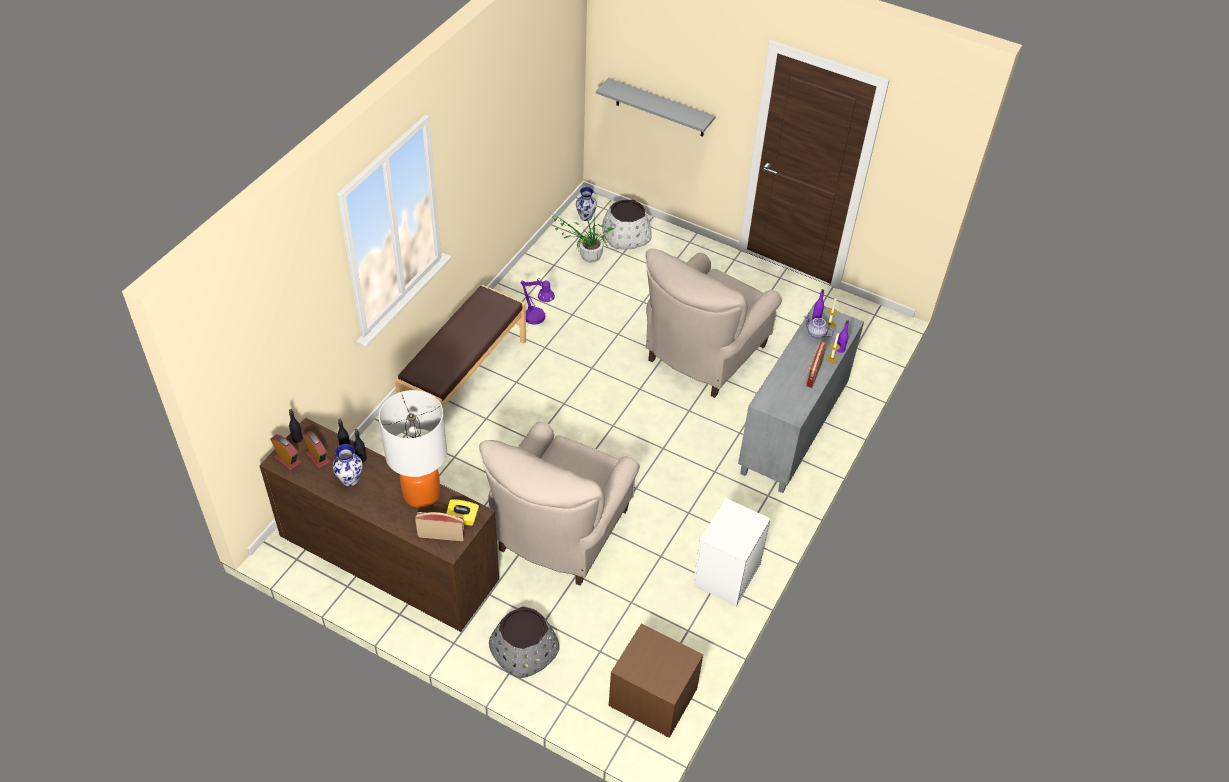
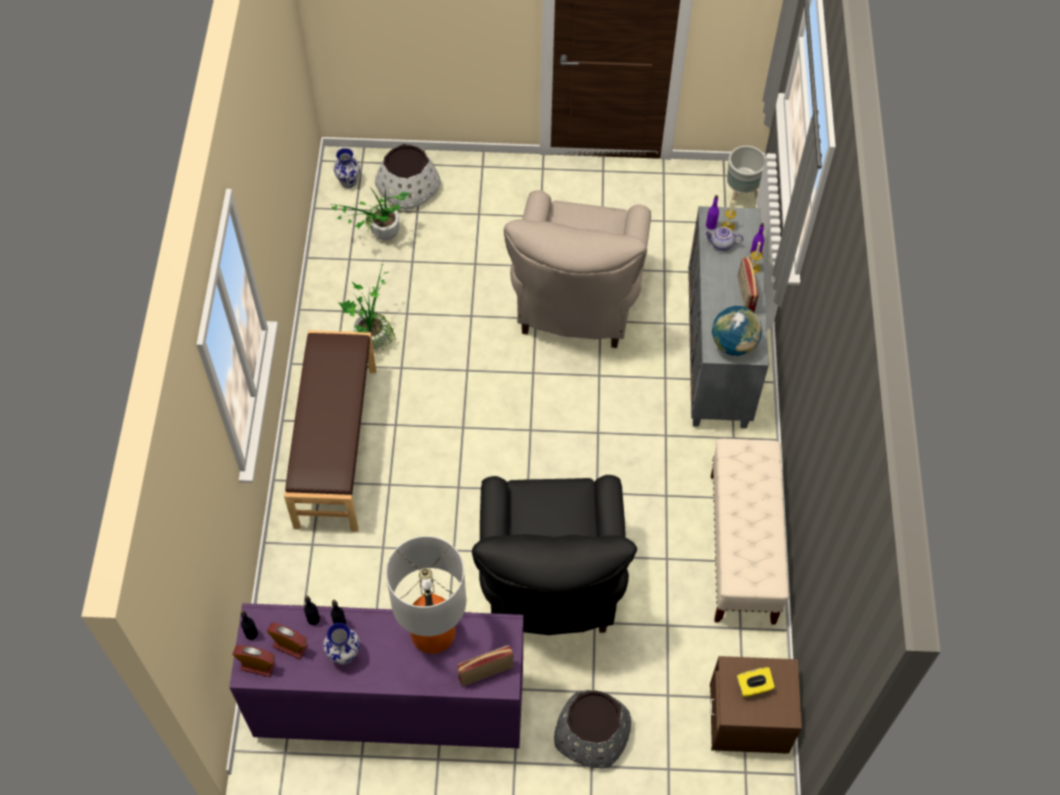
camera: 25 degrees left, 10 degrees up
(389, 562) = (389, 705): brown dresser -> purple dresser
(462, 518) = (495, 641): yellow tissue box -> yellow tissue box (753, 687)
(538, 319) = (372, 336): purple table lamp -> potted plant
(560, 534) = (550, 583): beige armchair -> black armchair
(660, 108) = (412, 32): grey shelf -> none
(725, 575) = (742, 548): white nightstand -> beige bench
(781, 403) = (733, 344): none -> globe
(878, 333) = (739, 196): none -> grey planter

